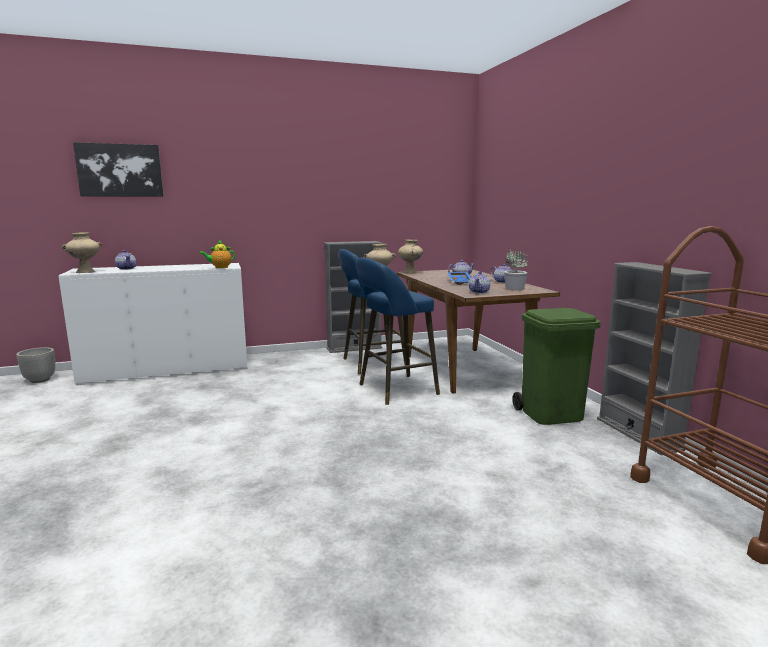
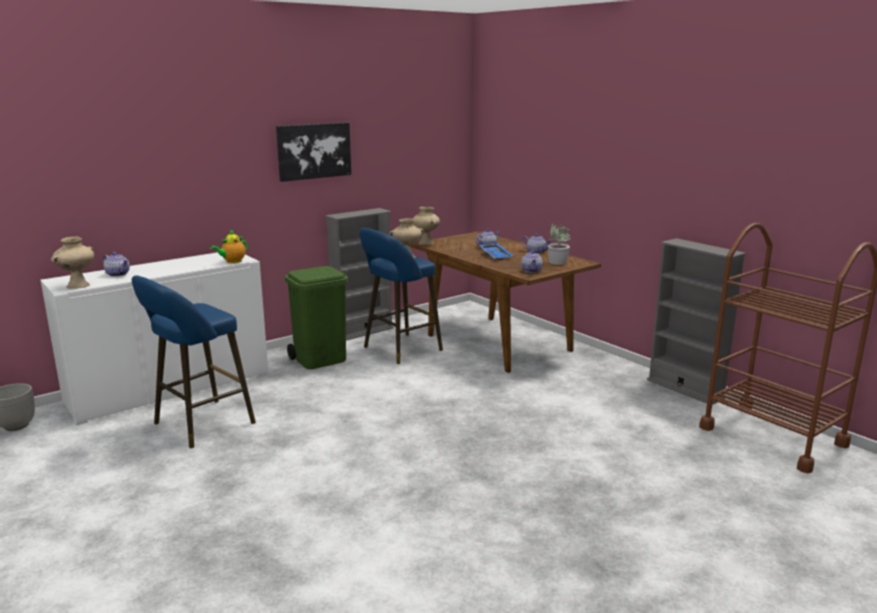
camera: 20 degrees left, 5 degrees up
(120, 170) = (91, 150): picture -> picture (314, 151)
(394, 390) = (450, 377): blue stool -> blue stool (199, 425)
(551, 414) = (608, 381): green trash can -> green trash can (320, 359)

